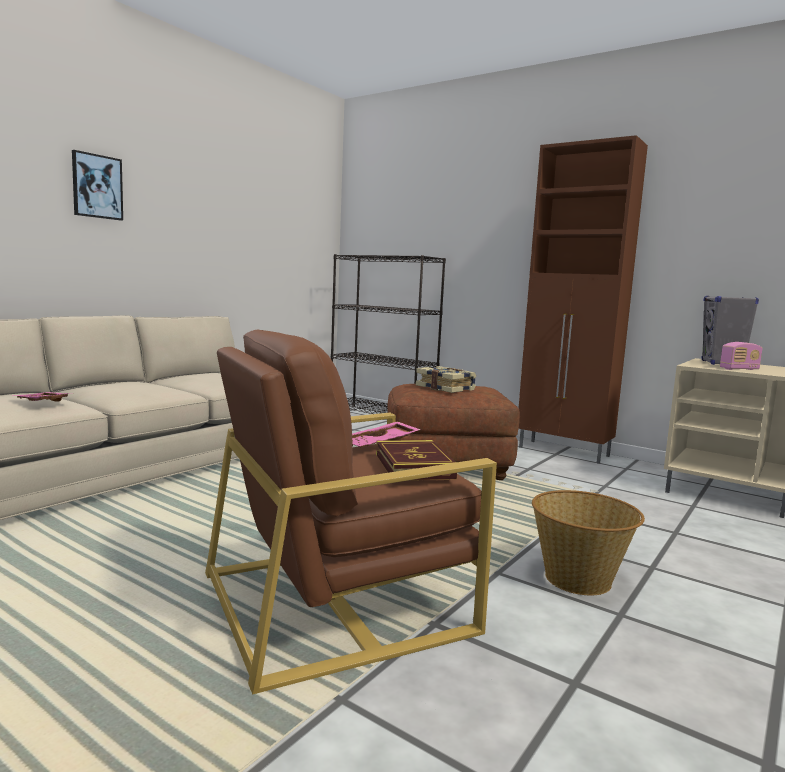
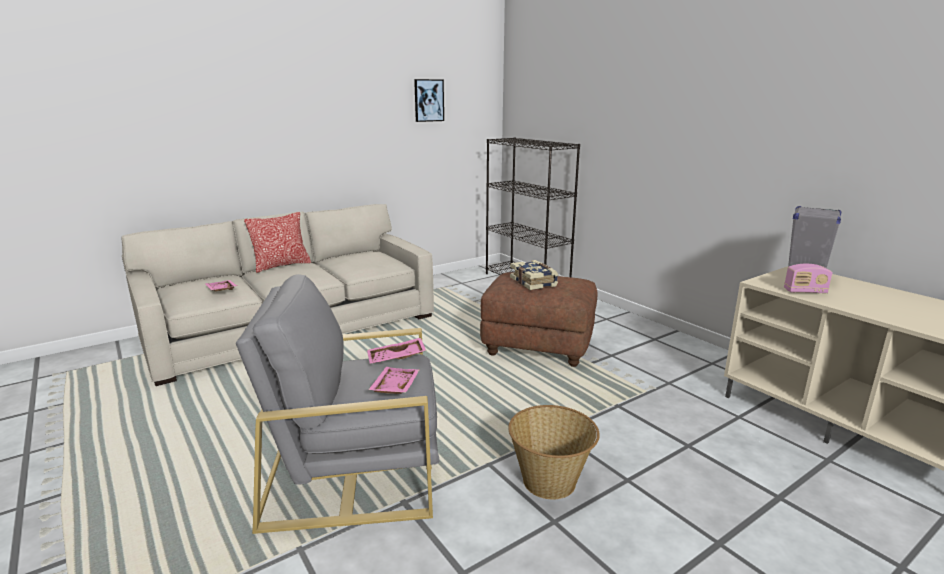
camera: 20 degrees right, 10 degrees up
(97, 186) = (274, 111): picture -> picture (428, 100)
(106, 383) = (281, 266): none -> pillow
(338, 600) = (354, 470): brown armchair -> grey armchair
(413, 466) = (394, 387): book -> pink tray
(564, 452) = (665, 337): brown cabinet -> none

